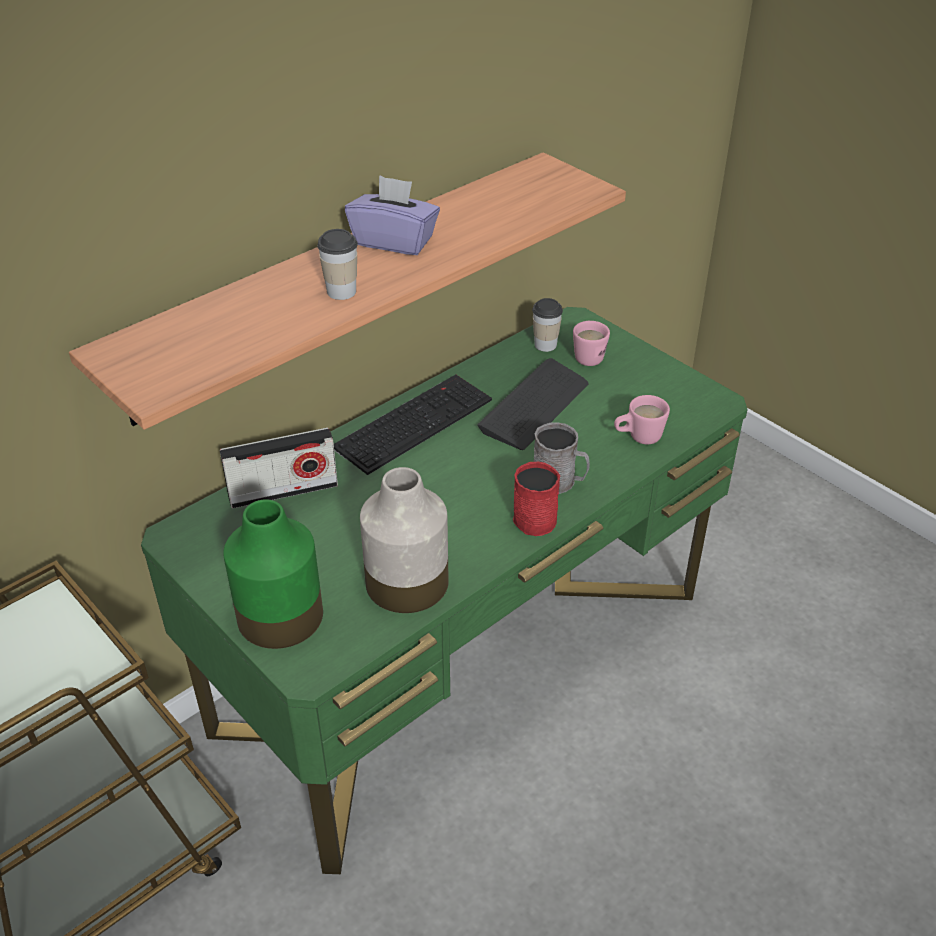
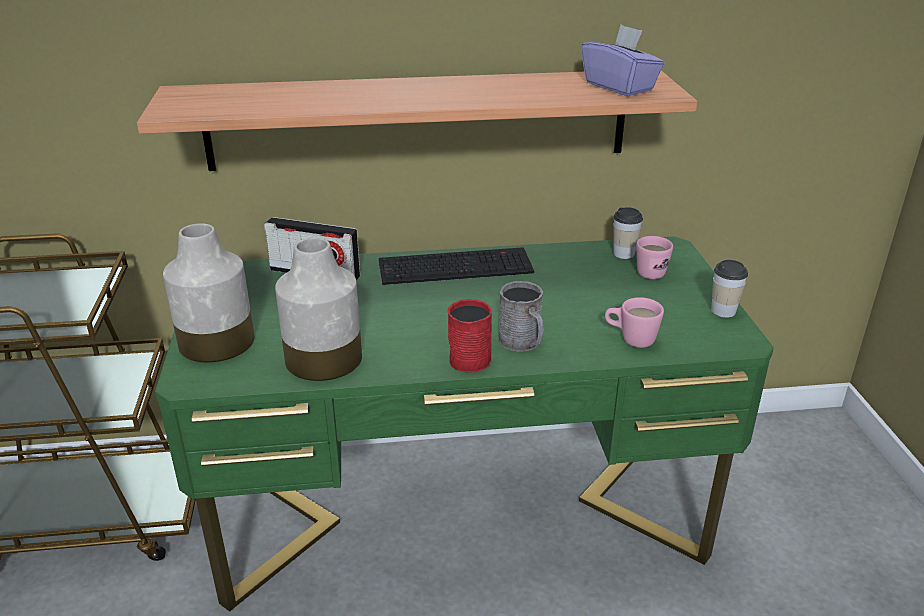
camera: 35 degrees right, 10 degrees down
(281, 615) = (217, 341): green vase -> beige vase
(341, 291) = (370, 99): cup -> cup (723, 311)
(394, 241) = (454, 86): purple tissue box -> purple tissue box (619, 87)
(534, 406) = (564, 288): keyboard -> none

